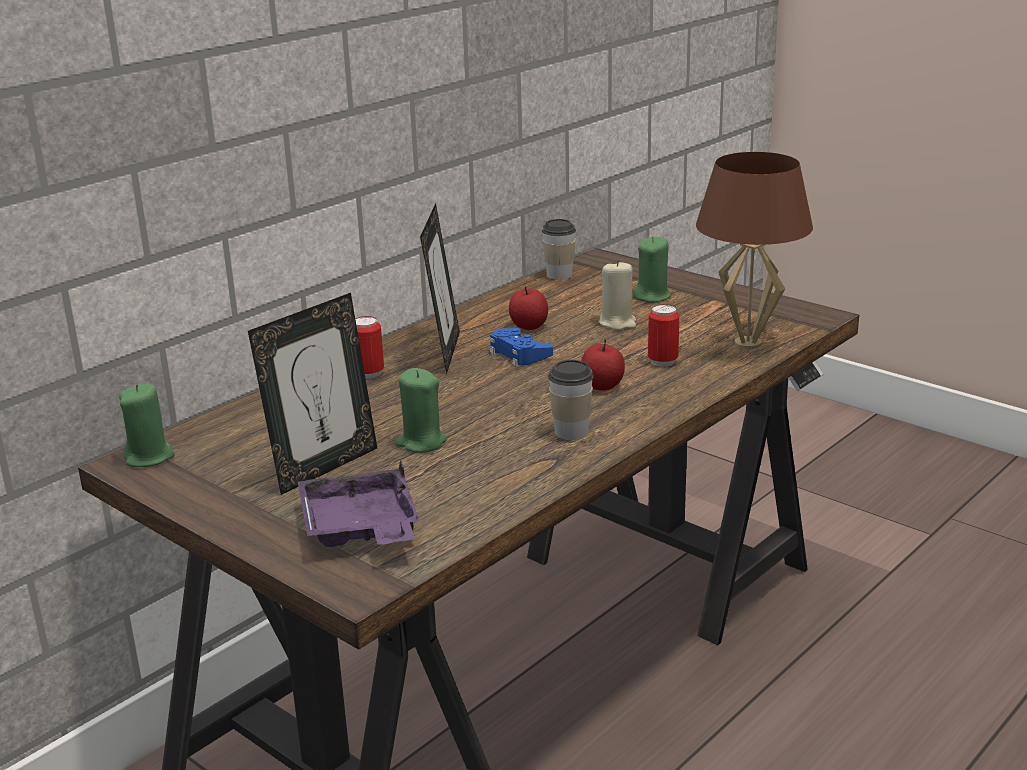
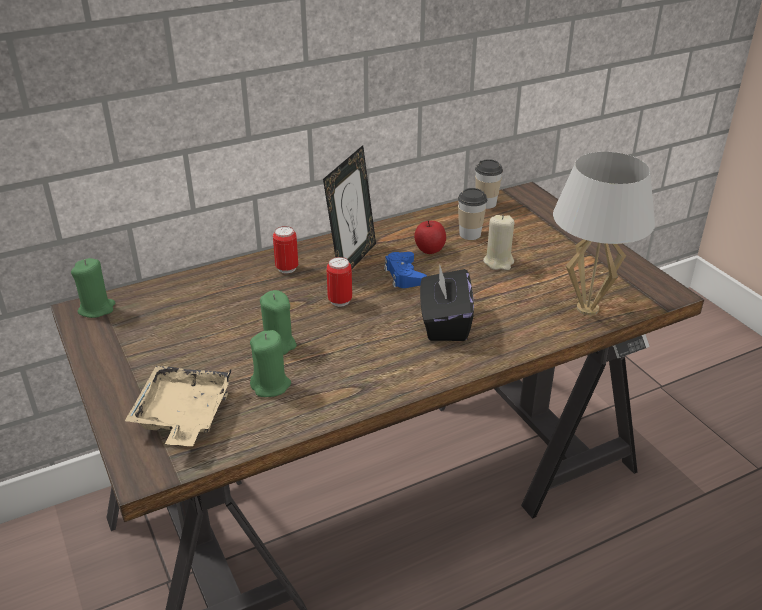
camera: 20 degrees right, 10 degrees up
(324, 467) = (197, 350): picture frame -> none
(361, 528) = (182, 416): purple tray -> beige tray
(571, 432) = (390, 364): cup -> cup (470, 234)
(602, 386) = (444, 323): apple -> black tissue box
(652, 296) = (543, 241): green candle -> green candle (271, 385)
(662, 361) = (507, 310): can -> can (340, 301)
(747, 344) = (587, 308): brown table lamp -> white table lamp

